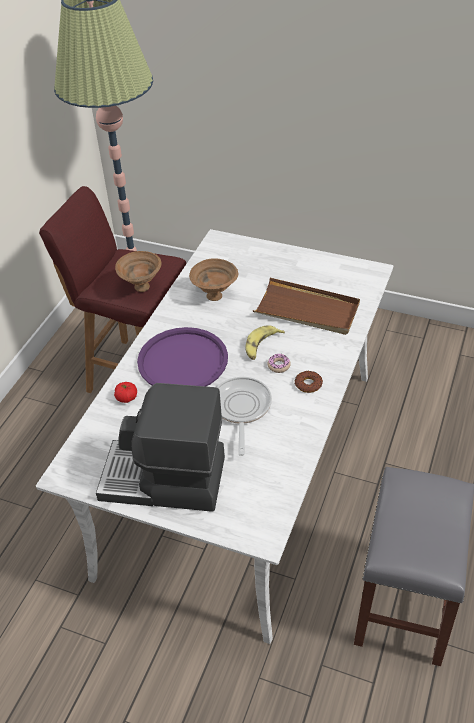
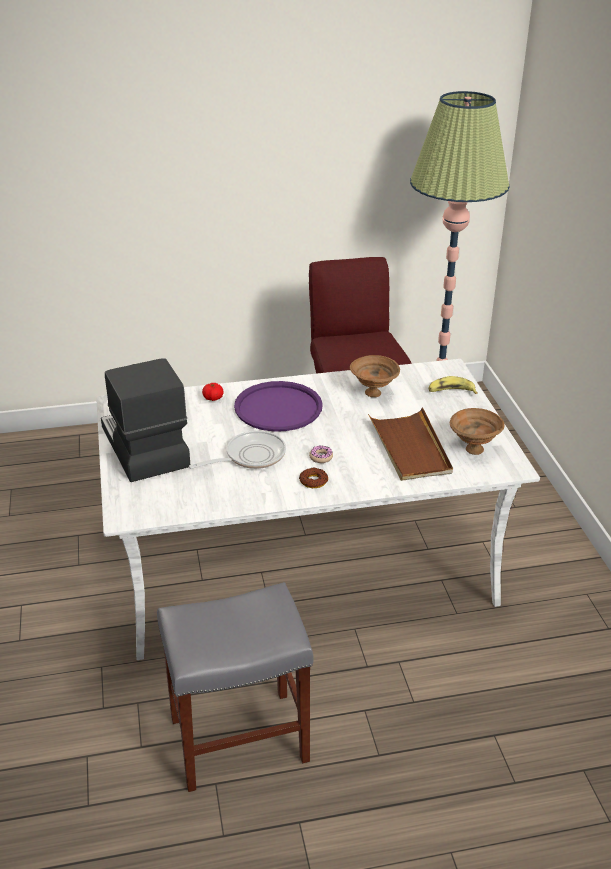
camera: 55 degrees right, 10 degrees down
(142, 288) = (346, 357): brown bowl -> brown bowl (473, 450)
(261, 346) = (336, 440): banana -> banana (451, 392)

